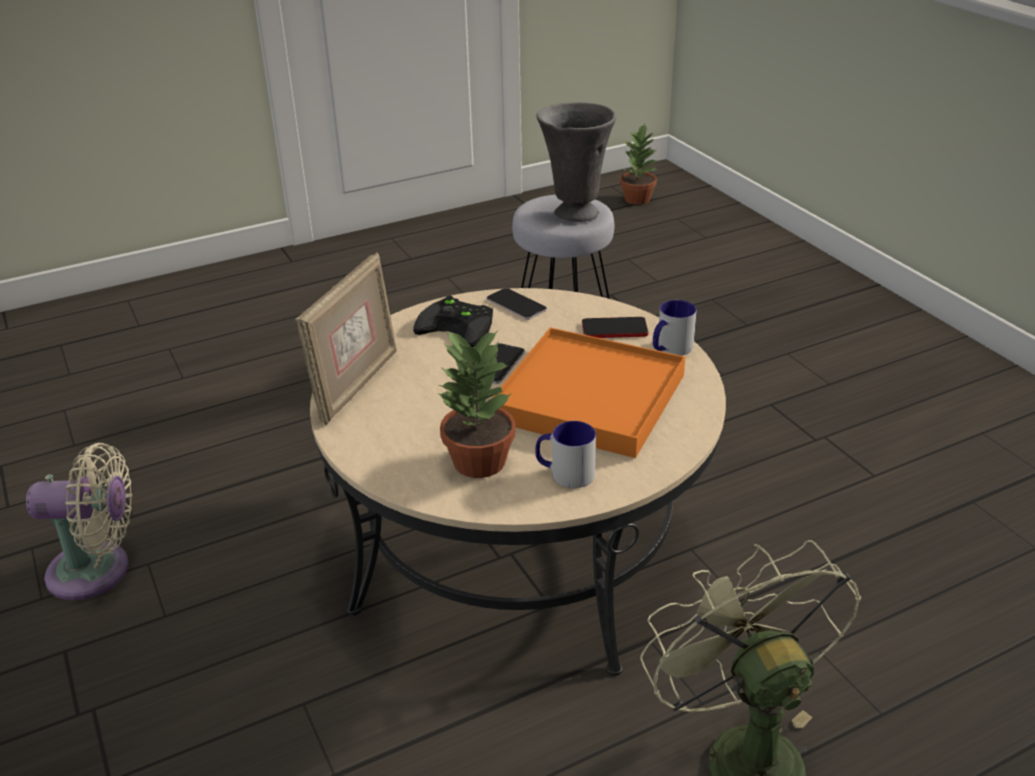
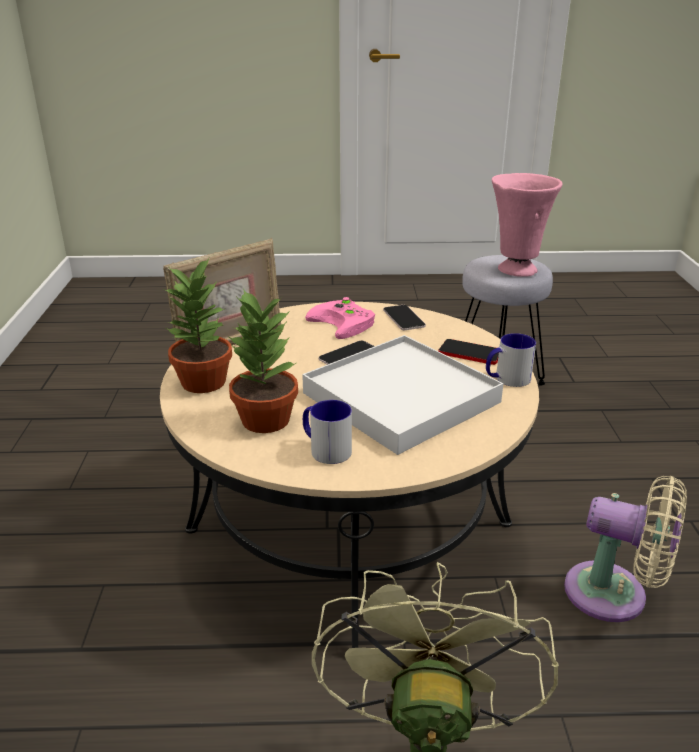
camera: 25 degrees right, 5 degrees down
(97, 571) = (55, 445): beige fan -> beige fan (614, 595)
(460, 326) = (345, 323): black game controller -> pink game controller
(574, 214) = (515, 270): grey vase -> pink vase
(589, 398) = (401, 398): orange tray -> white tray
(638, 199) = (630, 294): potted plant -> potted plant (205, 382)

